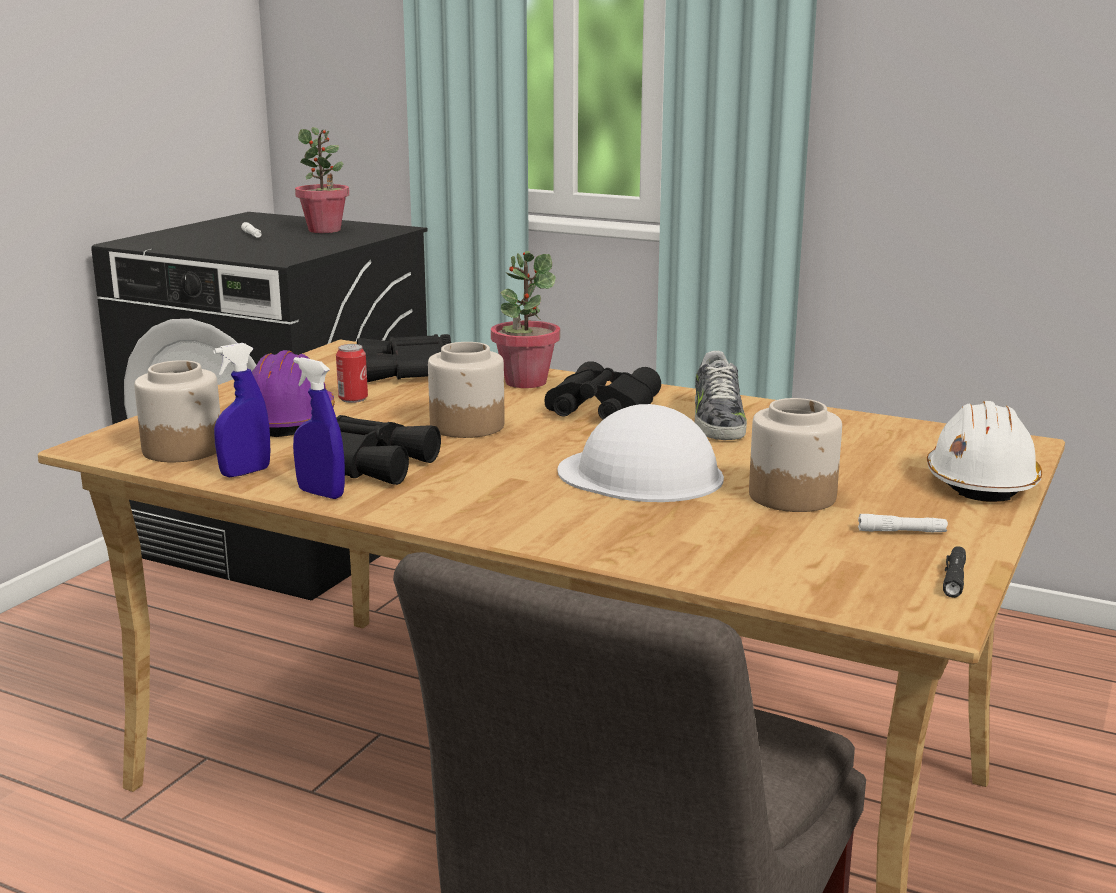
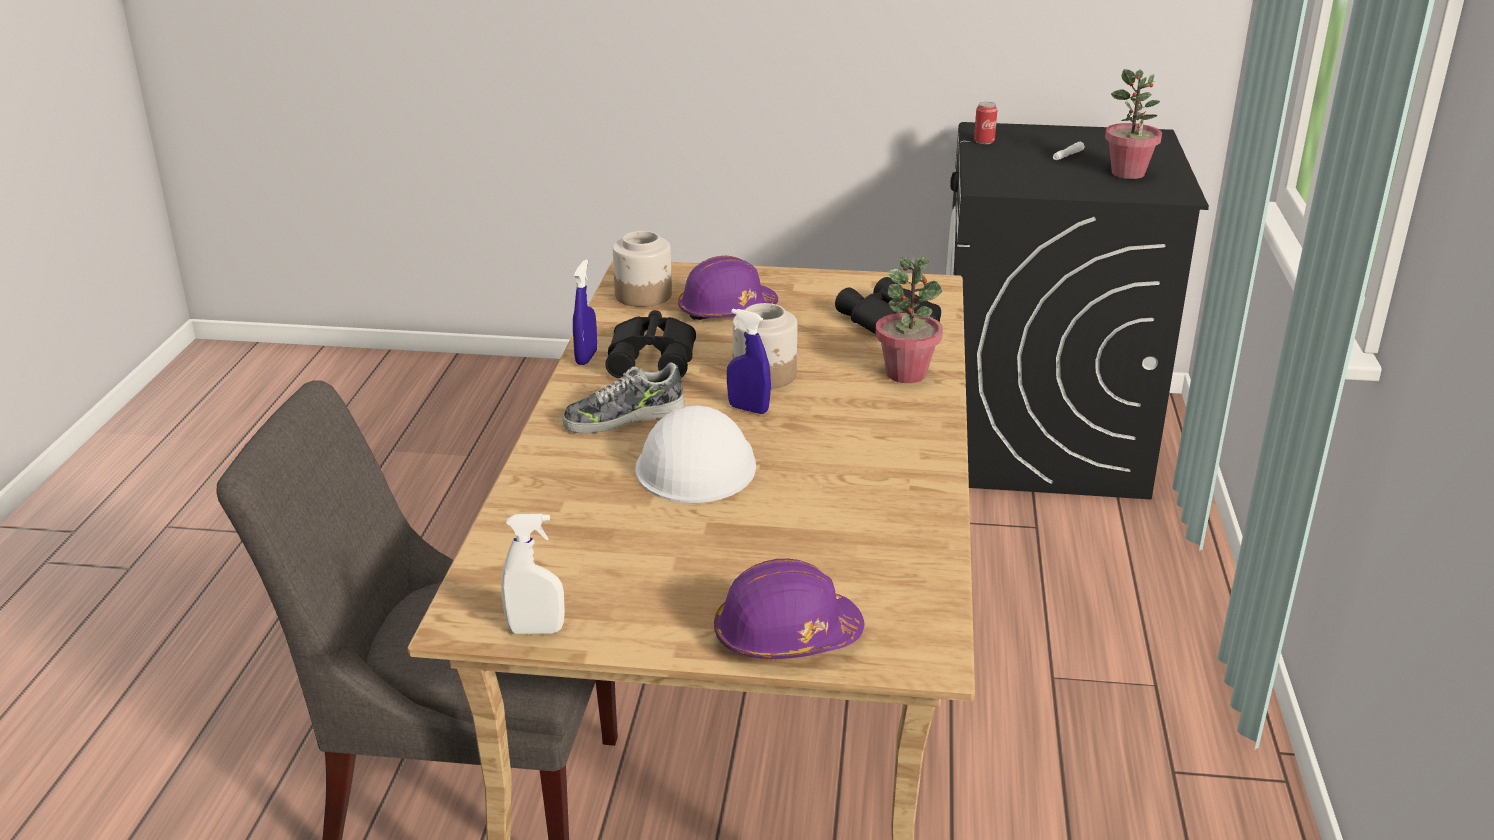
camera: 70 degrees right, 10 degrees up
(245, 472) = (611, 325): blue spray bottle -> blue spray bottle (748, 409)
(353, 399) = (797, 319): can -> can (984, 141)
(599, 408) = (857, 419): black binoculars -> none
(717, 421) = (867, 478): shoe -> shoe (624, 418)
(792, 496) = (686, 538): jar -> none
(901, 531) = (629, 599): white flashlight -> none
(954, 578) = (536, 630): black flashlight -> white spray bottle
(981, 481) = (786, 636): white hard hat -> purple hard hat

